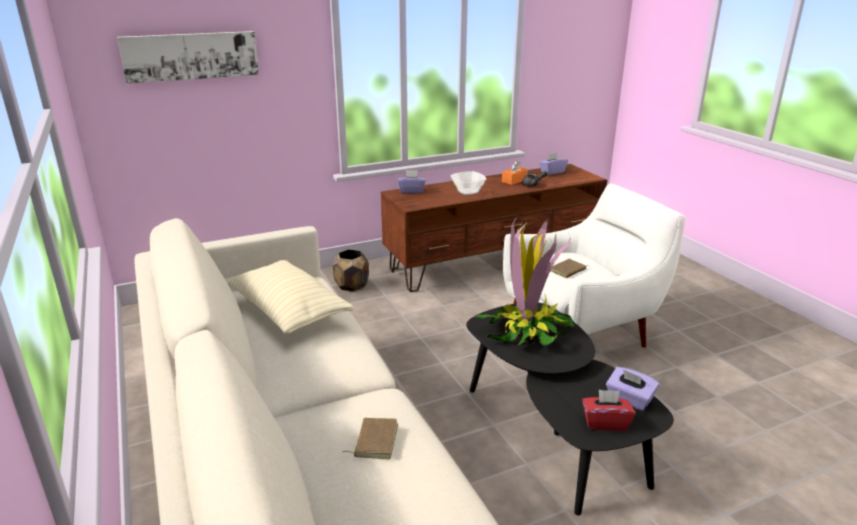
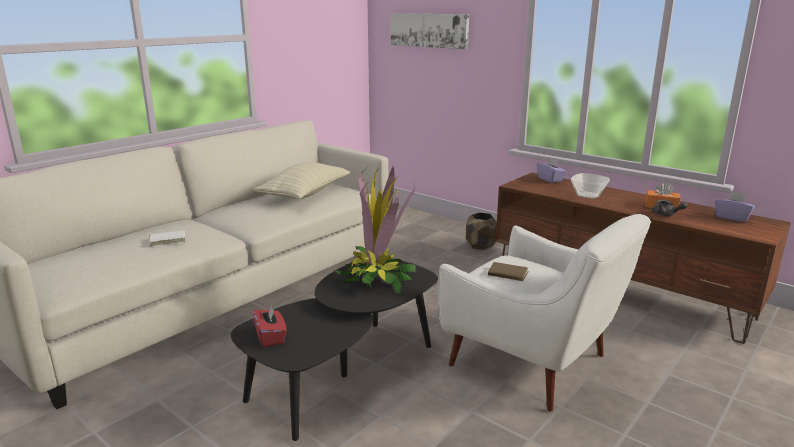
camera: 65 degrees right, 5 degrees down
(374, 440) = (168, 239): brown book -> white book
(629, 399) = (312, 345): purple tissue box -> none

